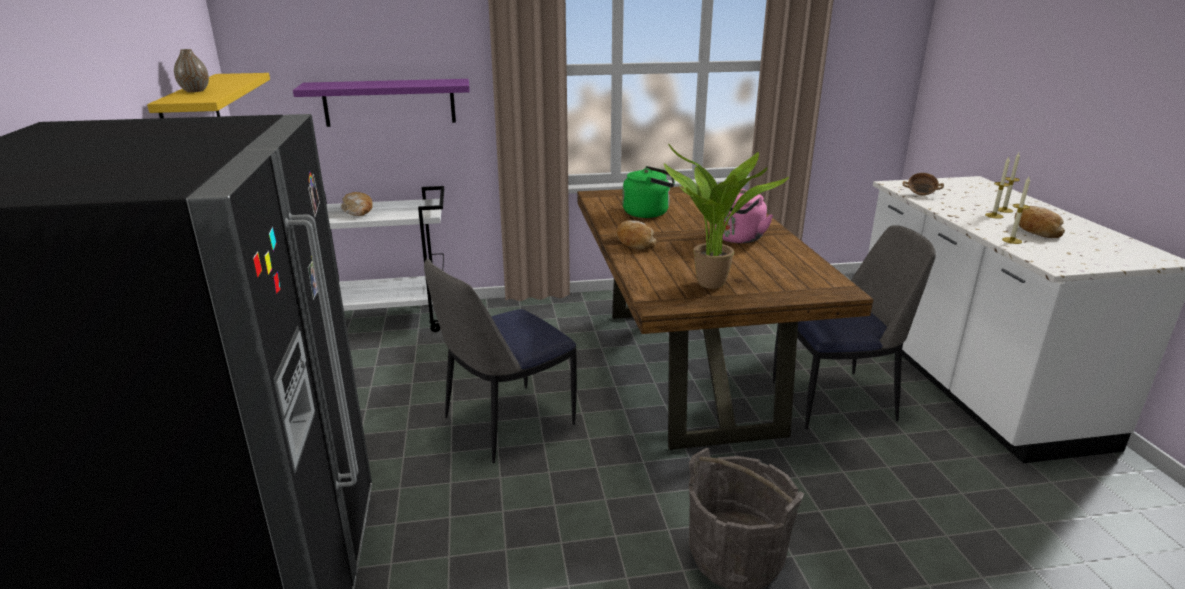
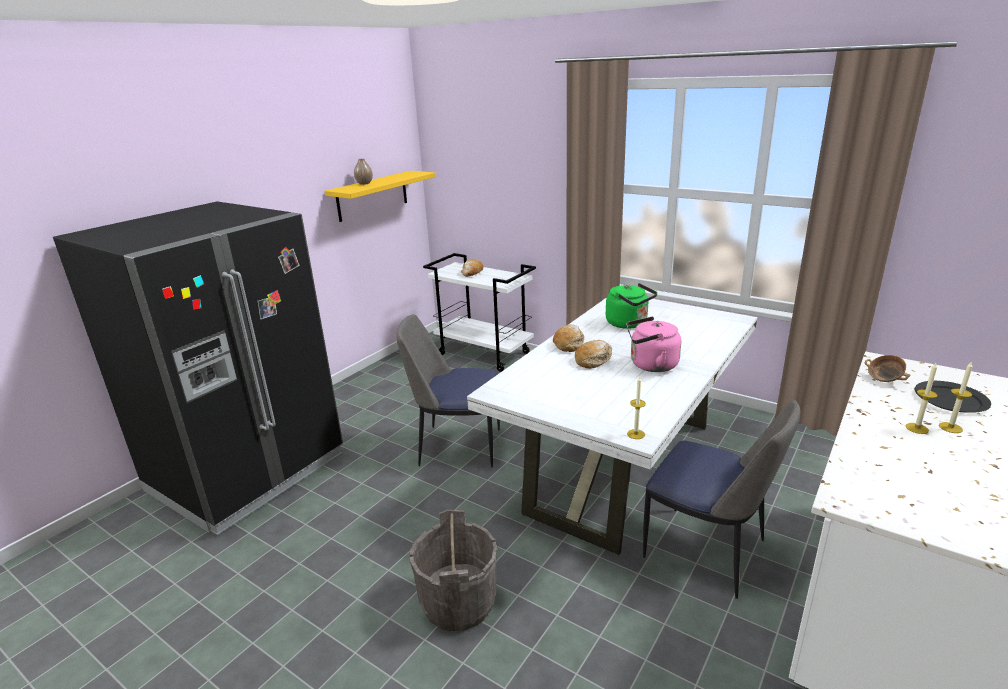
camera: 45 degrees right, 0 degrees up
(389, 102) = (507, 199): purple shelf -> none
(686, 368) = (622, 466): brown dining table -> white dining table
(712, 286) = (551, 394): potted plant -> none
(970, 195) = (950, 399): none -> black plate
(1012, 240) = (862, 458): candle -> candle (636, 434)
(1035, 230) = (928, 460): bread -> bread (594, 360)

